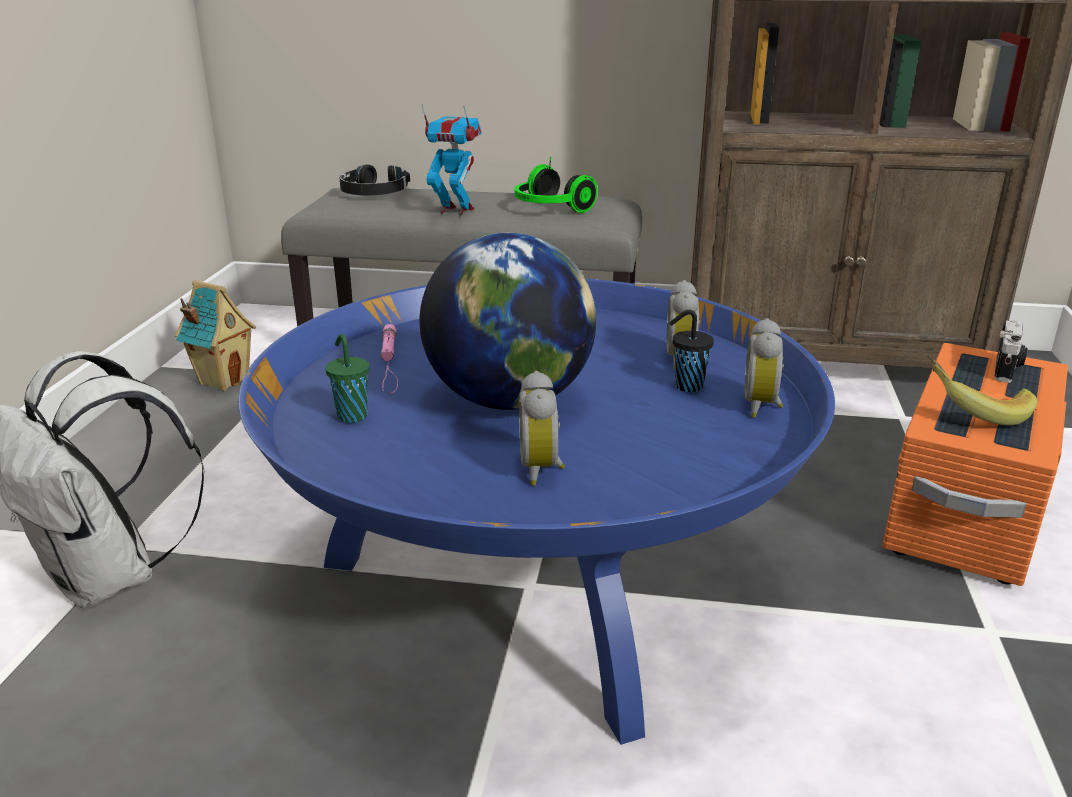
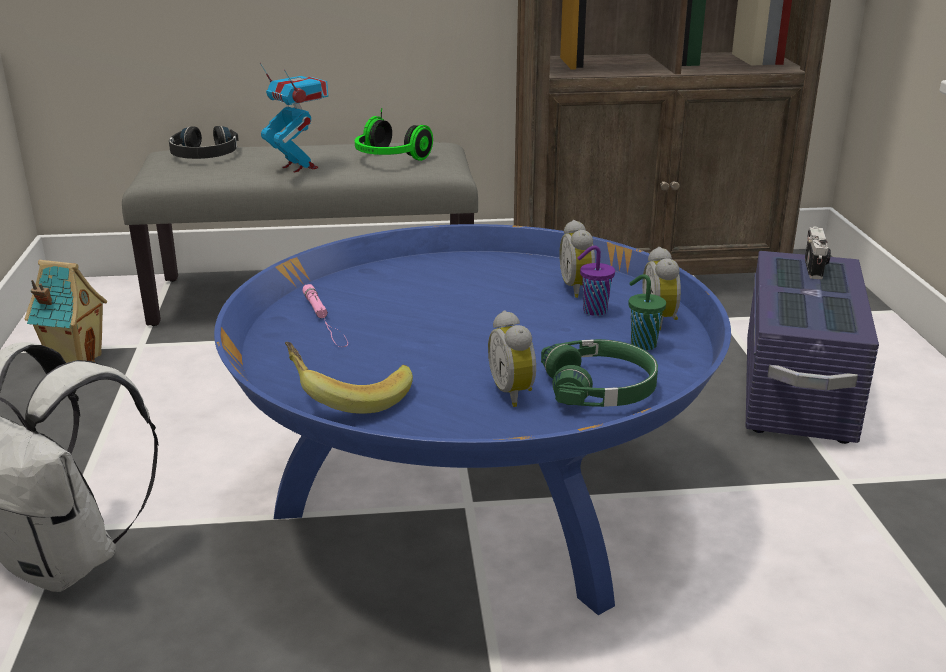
camera: 15 degrees left, 0 degrees up
(351, 415) = (322, 370): green cup -> green cup (642, 344)
(455, 210) = (299, 167): toy robot -> toy robot turned 45 degrees clockwise
(509, 400) = (452, 340): globe -> none
(647, 477) = (601, 388): none -> green headphones
(687, 386) = (593, 311): black cup -> purple cup
(965, 510) = (797, 389): orange storage box -> purple storage box
(974, 410) = (803, 305): banana -> banana (348, 397)

